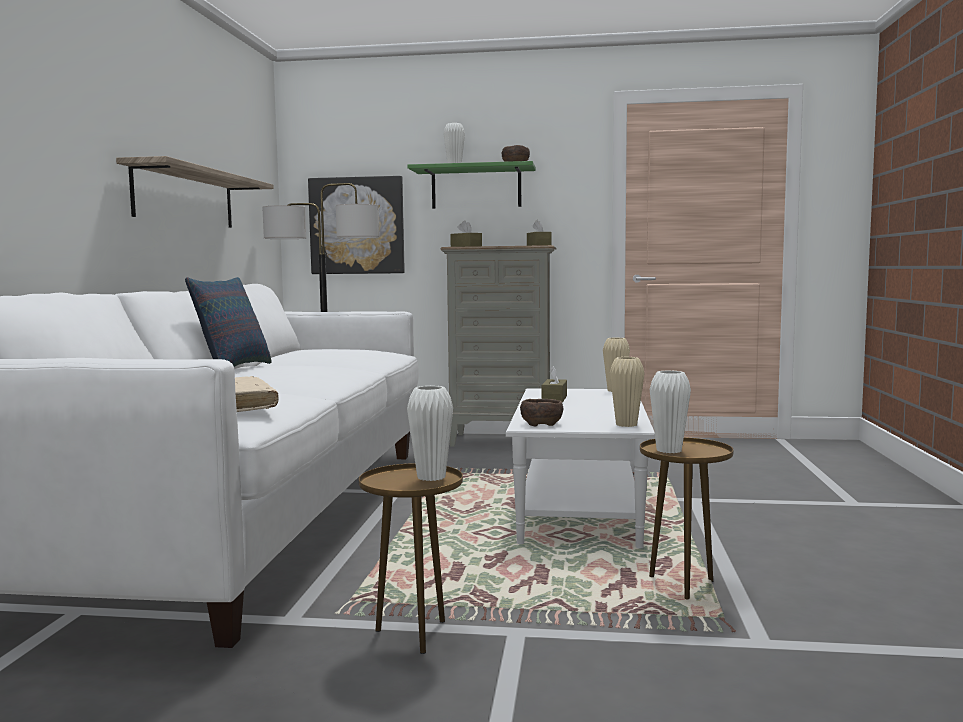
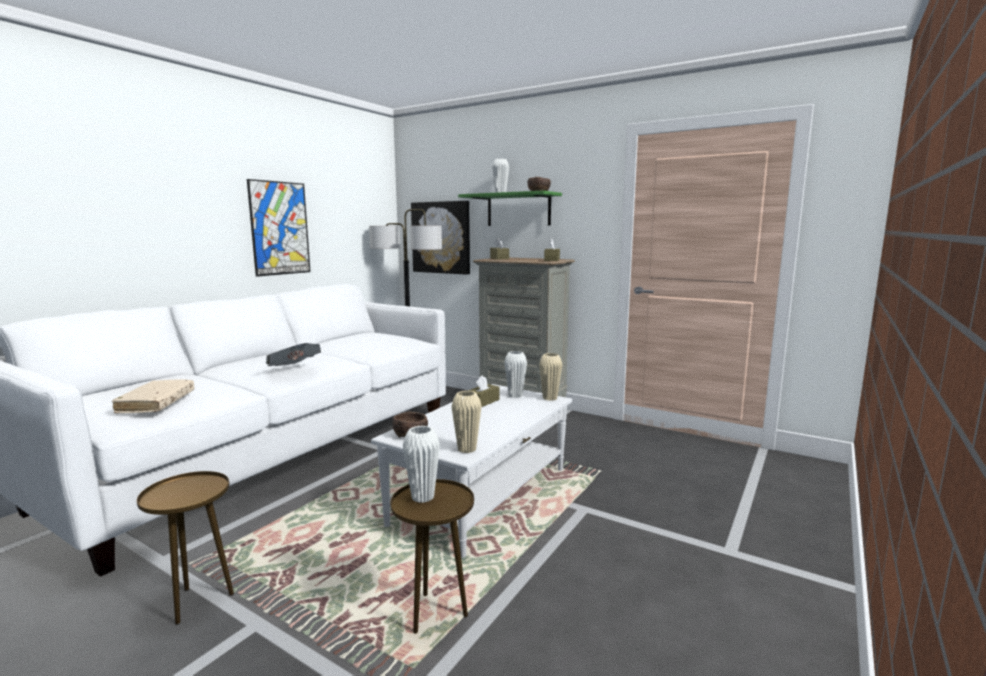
camera: 25 degrees right, 5 degrees up
(185, 198) = (280, 228): shelf -> picture
(234, 369) = (267, 354): blue pillow -> none
(328, 374) = (294, 370): none -> newspaper
(431, 477) = (198, 492): white vase -> white vase (515, 395)

